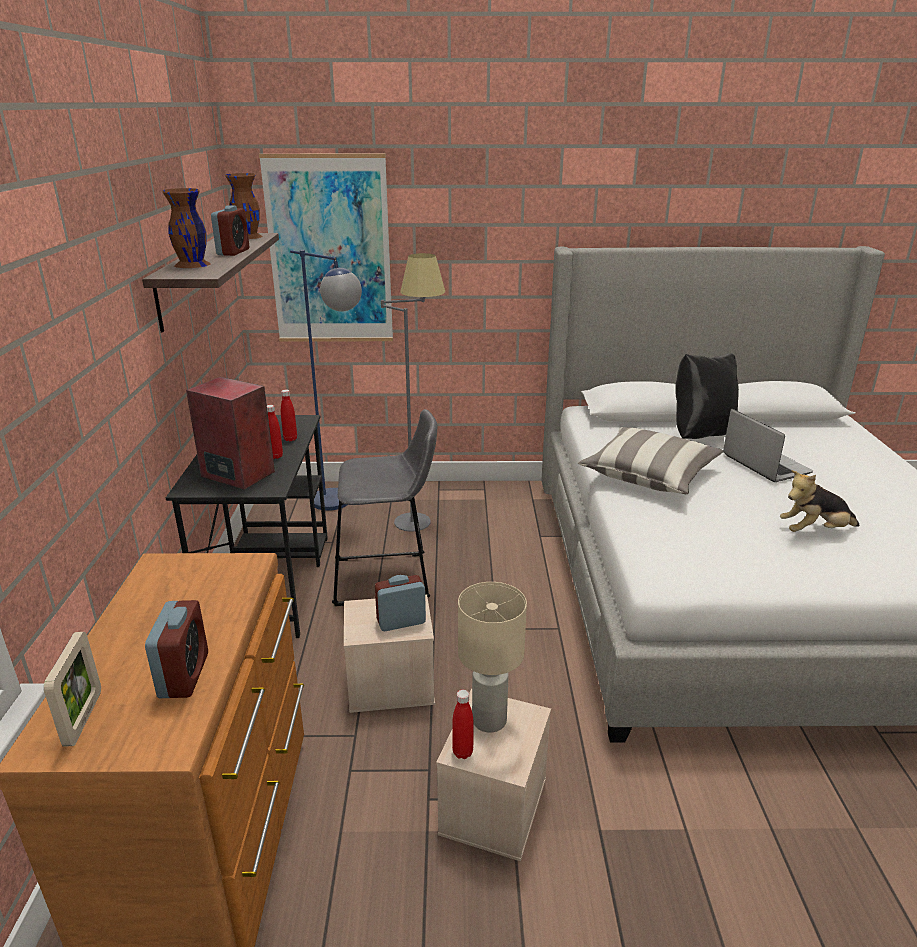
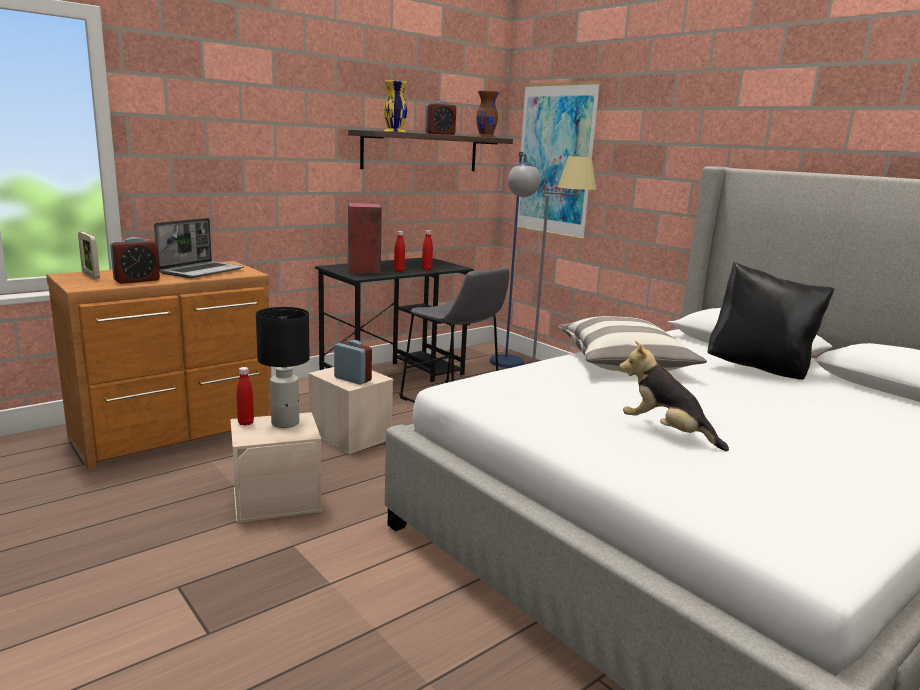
camera: 50 degrees right, 10 degrees down
(83, 718) = (91, 275): picture frame -> picture frame turned 90 degrees clockwise
(192, 264) = (394, 131): brown vase -> yellow vase
(488, 720) = (285, 423): beige table lamp -> black table lamp
(764, 464) = (762, 398): laptop -> laptop (202, 271)

